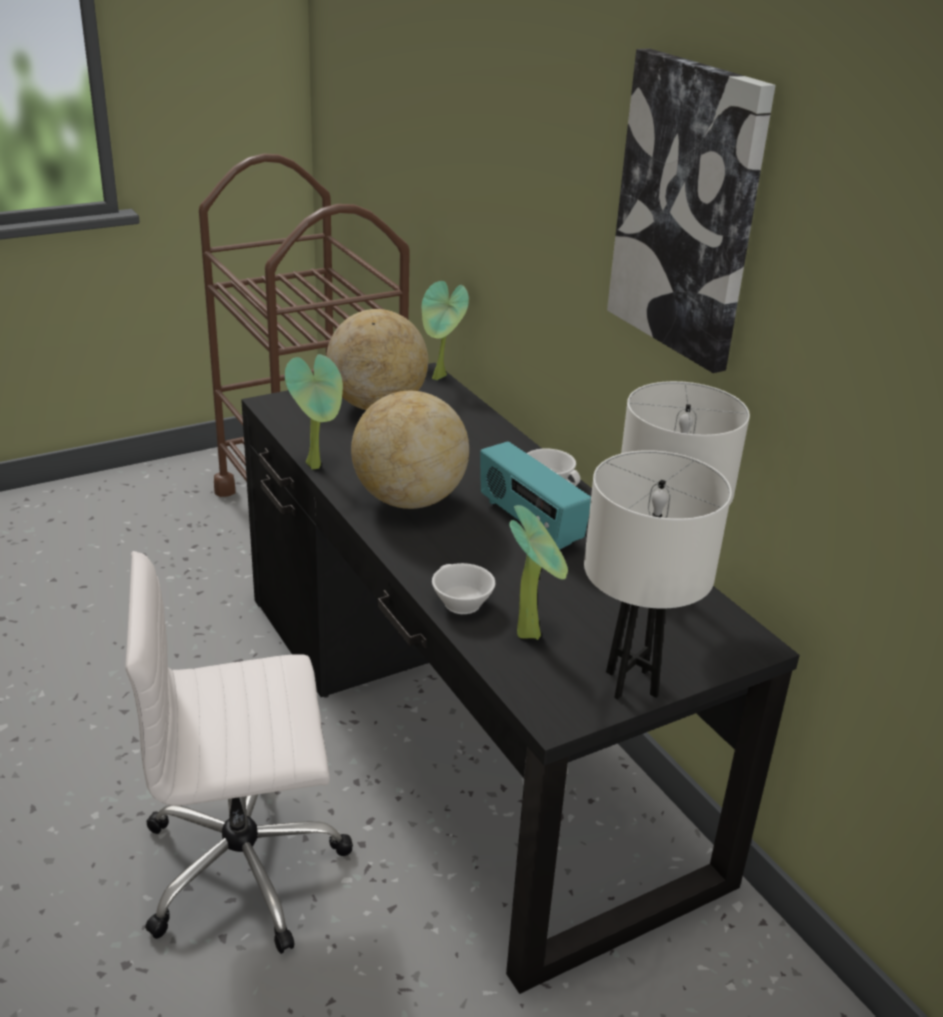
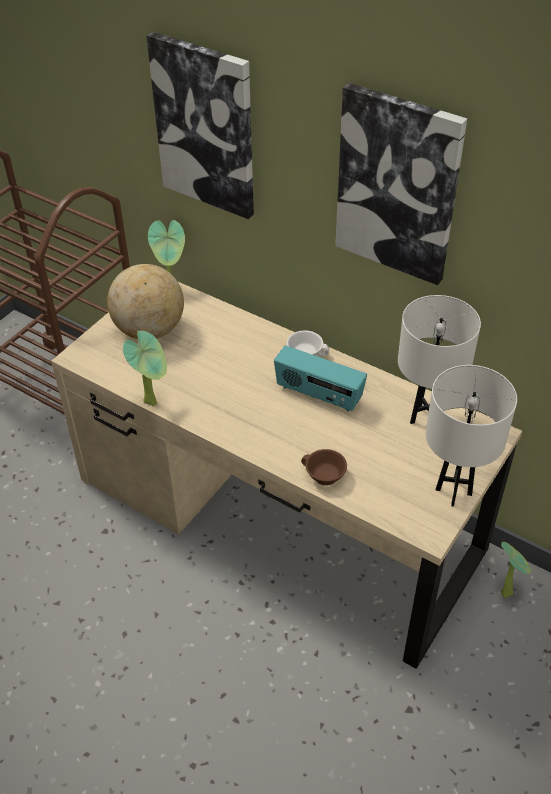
camera: 25 degrees left, 15 degrees up
(246, 866) = (216, 669): white office chair -> none
(409, 500) = (234, 407): globe -> none
(459, 602) = (323, 476): white cup -> brown cup
(463, 726) = (278, 514): black desk -> beige desk
(505, 140) = (205, 126): none -> picture
(532, 632) = (378, 480): potted plant -> potted plant (507, 591)

